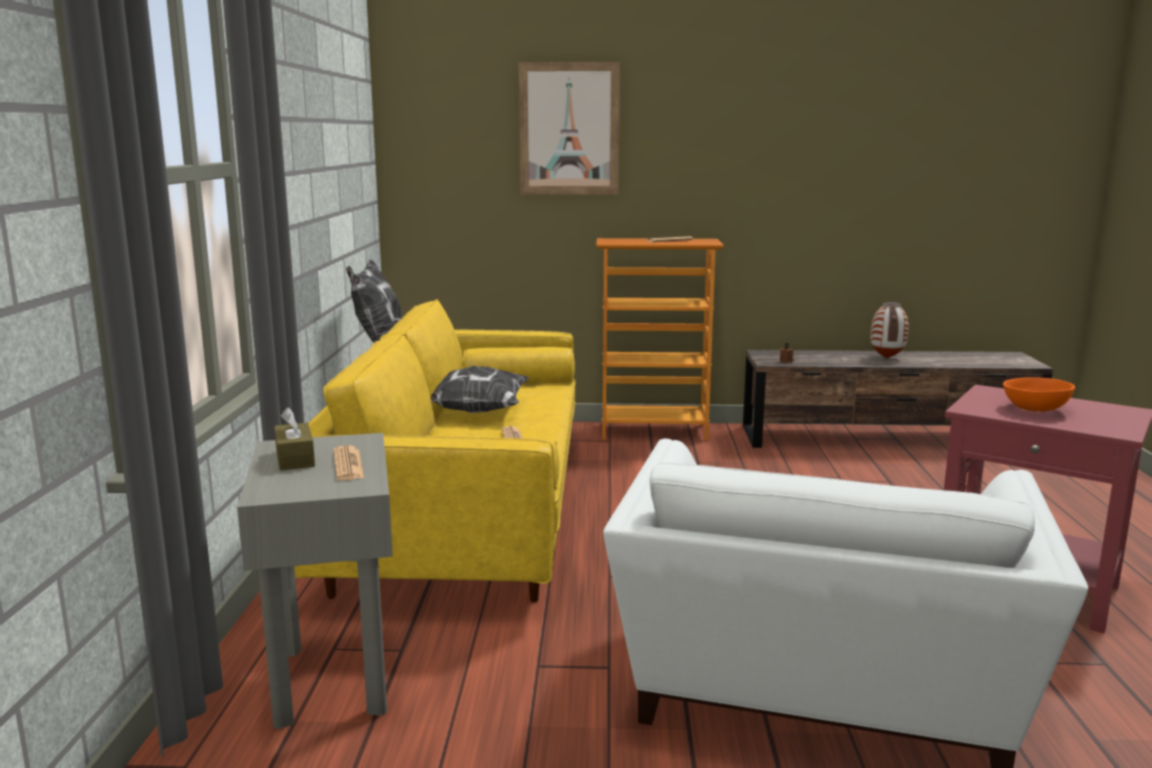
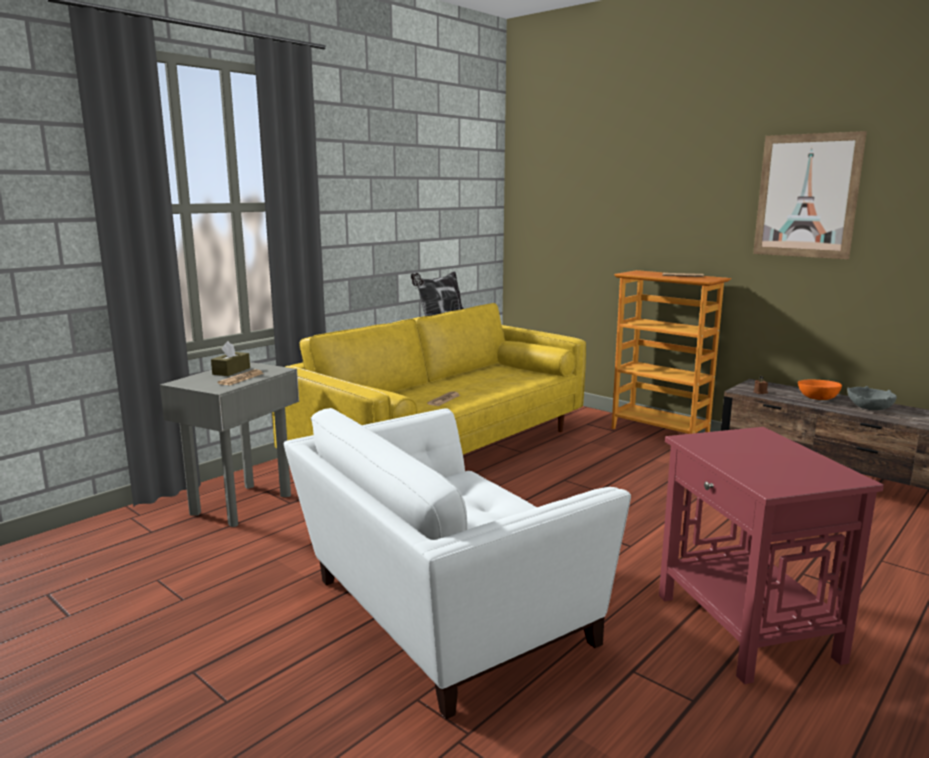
camera: 40 degrees right, 0 degrees up
(475, 412) = (462, 381): pillow -> none
(569, 129) = (624, 183): picture -> picture (807, 196)
(887, 358) = (869, 408): vase -> grey bowl
(1036, 409) = (751, 454): orange bowl -> orange bowl (818, 398)

